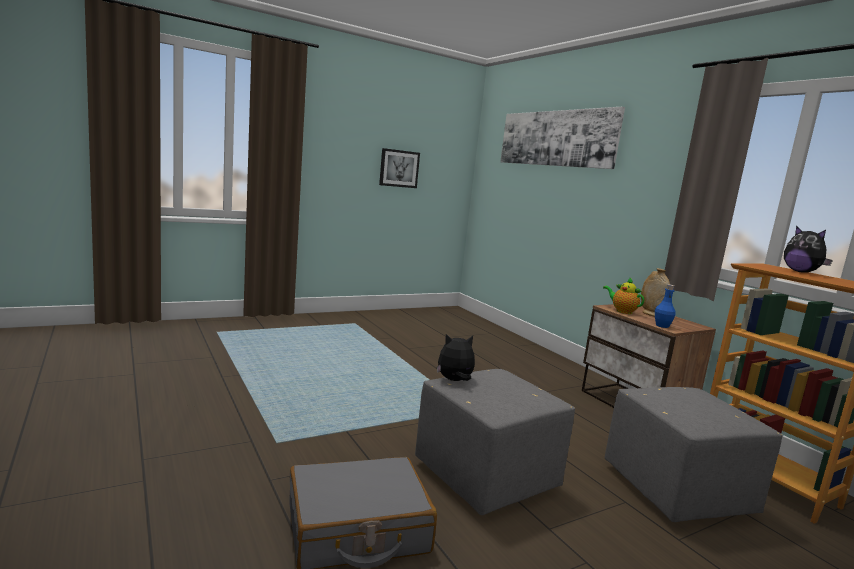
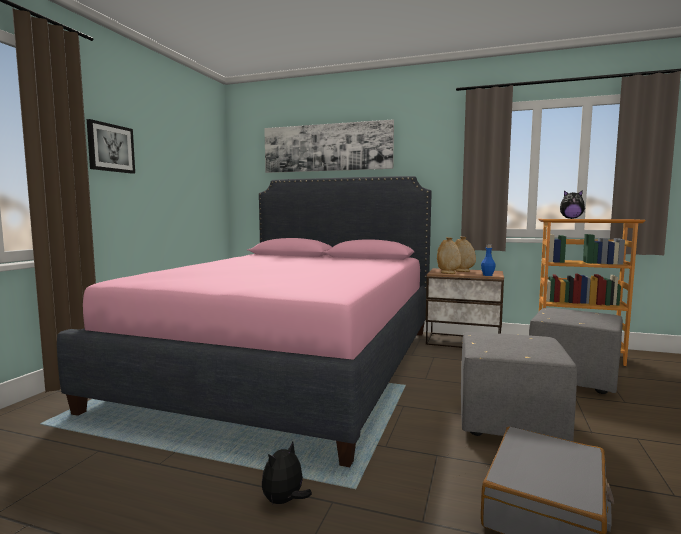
camera: 40 degrees left, 5 degrees down
(399, 168) = (174, 184): picture -> picture (110, 148)
(418, 357) = (292, 364): none -> pink bed
(454, 381) = (482, 348): plush toy -> plush toy (284, 501)
(622, 311) = (448, 273): teapot -> beige vase

